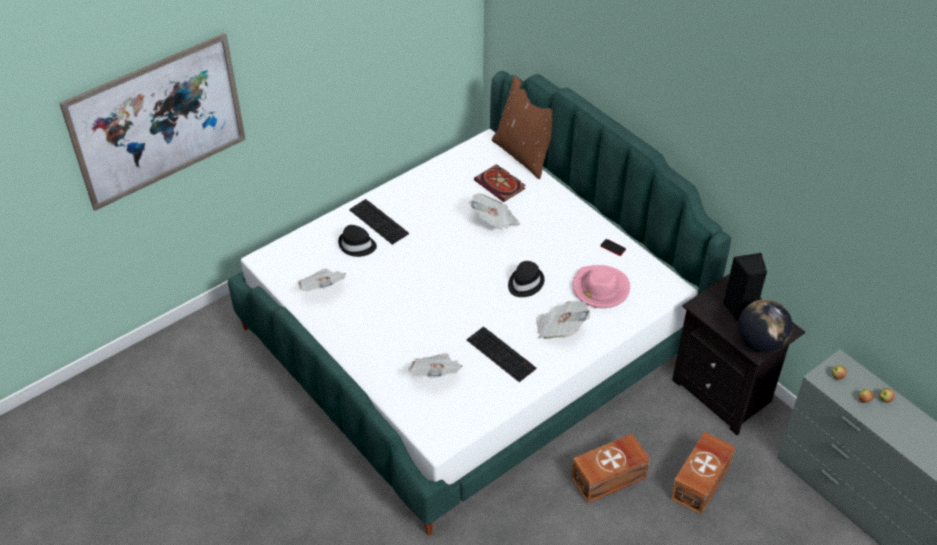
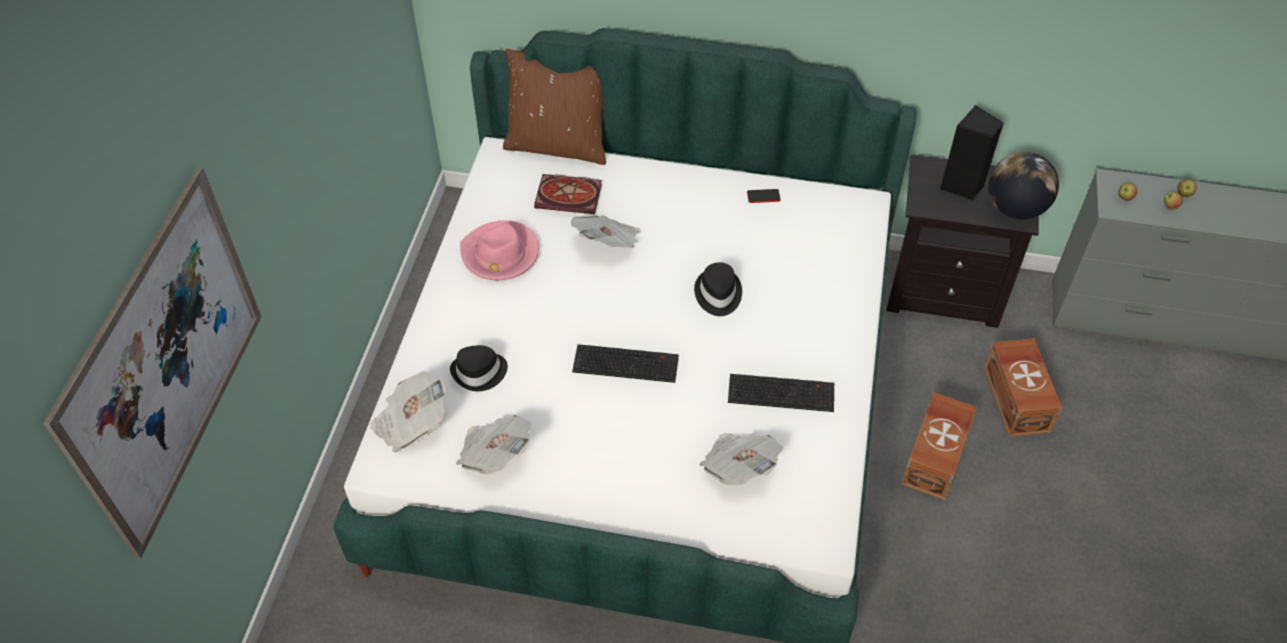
camera: 40 degrees left, 5 degrees up
(380, 222) = (476, 325): keyboard -> keyboard (627, 363)
(560, 329) = (809, 322): newspaper -> newspaper (411, 423)
(600, 289) = (800, 250): pink hat -> pink hat (500, 254)

